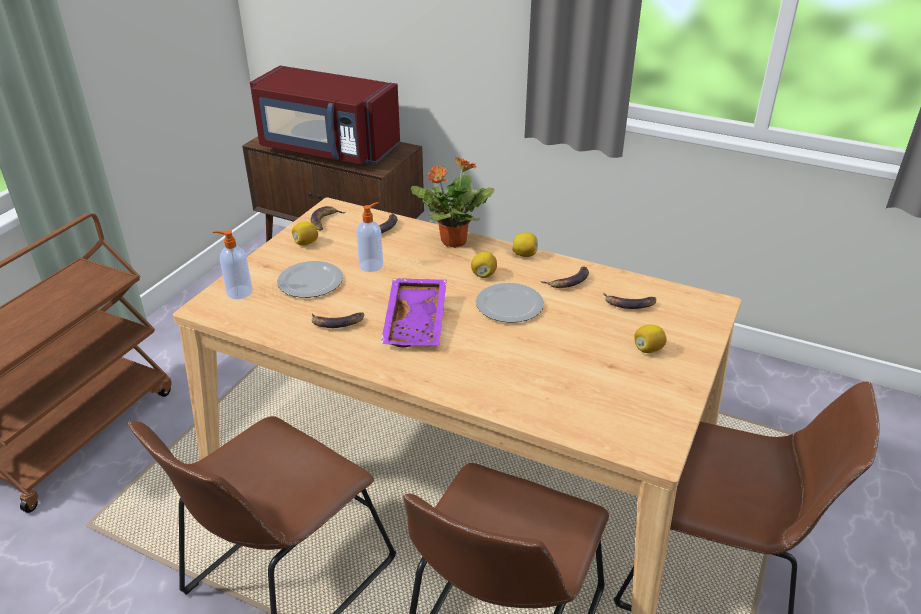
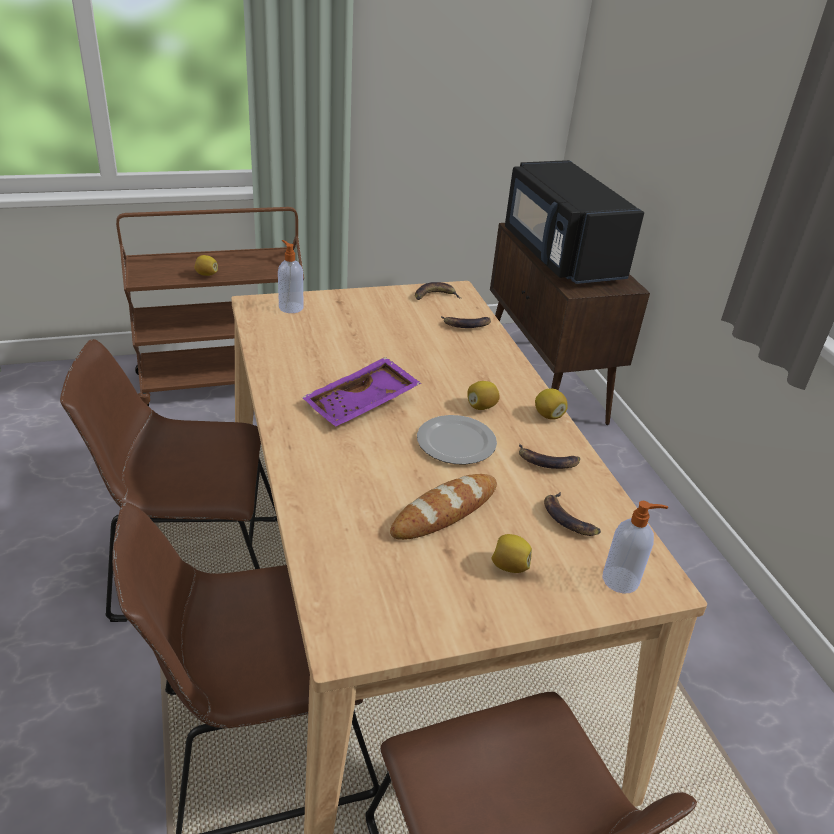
camera: 45 degrees right, 0 degrees up
(306, 243) = (392, 302): lemon -> lemon (206, 274)
(310, 281) = (346, 329): plate -> none
(327, 149) = (560, 255): red microwave -> black microwave
(337, 322) = (310, 366): banana -> none
(372, 265) = (409, 345): soap dispenser -> soap dispenser (622, 580)
(452, 241) = (505, 367): potted plant -> none
(573, 347) = (445, 511): none -> bread

